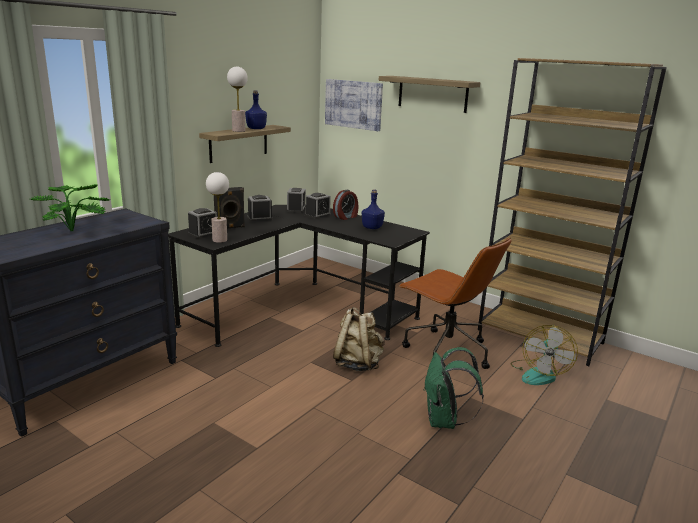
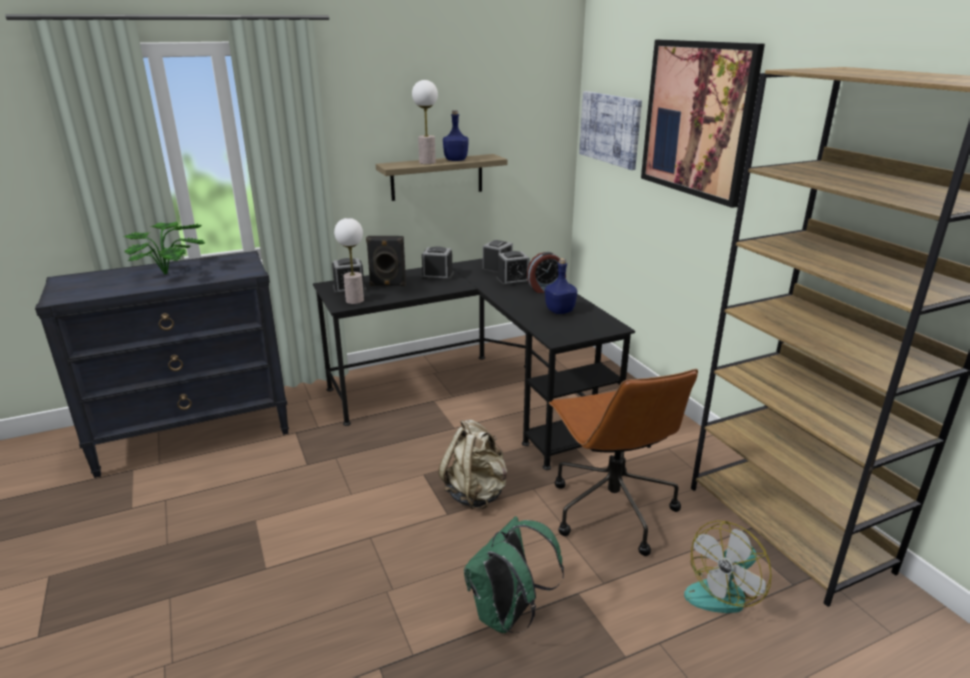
camera: 30 degrees right, 5 degrees up
(432, 94) = (697, 119): shelf -> picture

